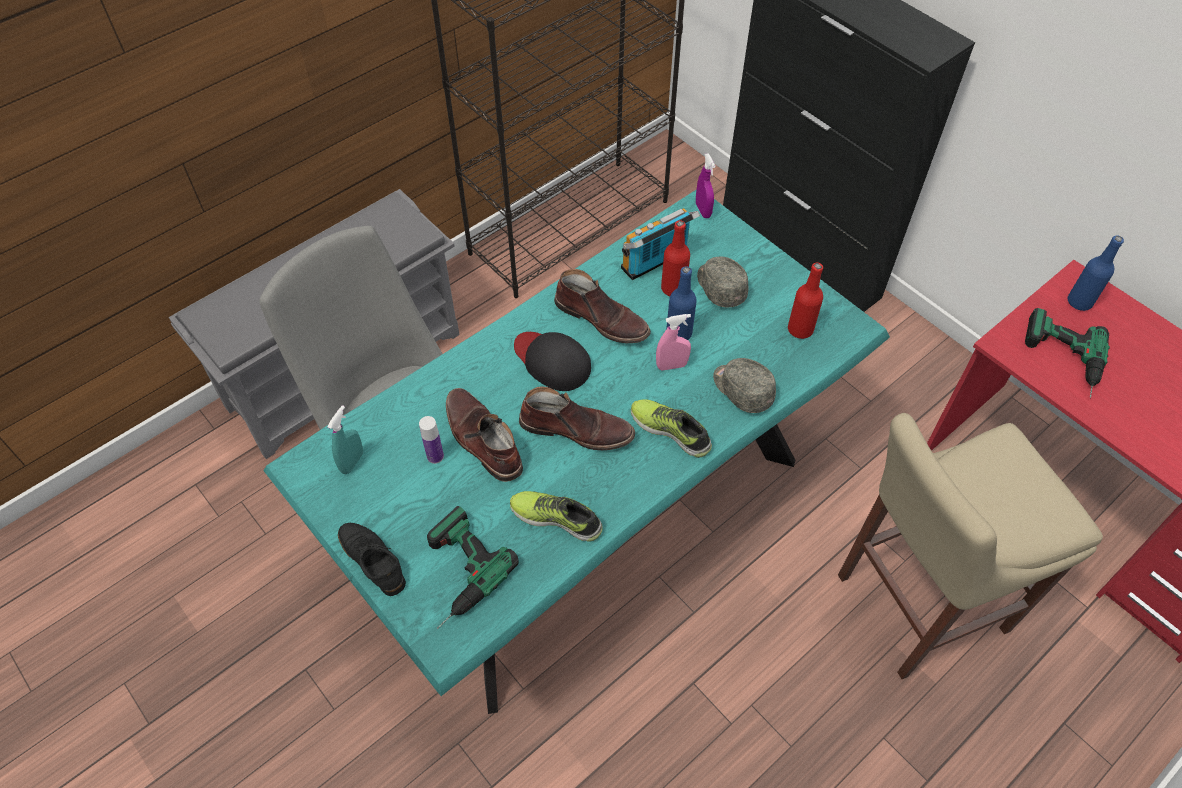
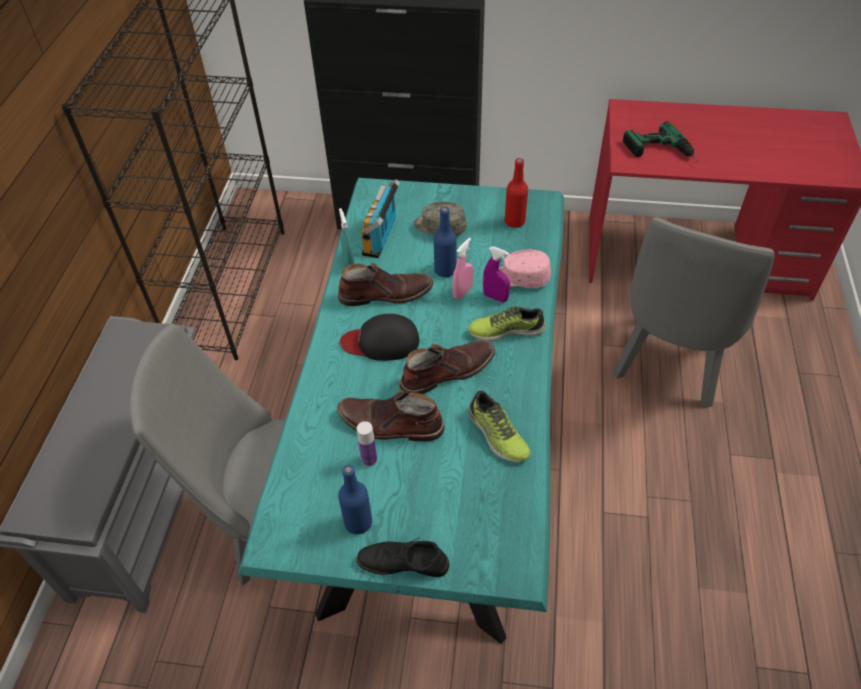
camera: 40 degrees left, 5 degrees down
(352, 462) = (310, 510): turquoise spray bottle -> turquoise spray bottle (349, 263)
(454, 574) = (471, 524): power drill -> none
(557, 518) = (497, 435): shoe -> shoe turned 105 degrees counterclockwise
(673, 288) = (411, 246): red bottle -> none
(703, 210) = (377, 189): purple spray bottle -> purple spray bottle (495, 297)
(742, 390) = (520, 277): grey cap -> pink cap
(913, 604) = (669, 368): beige stool -> grey chair
(1079, 302) = (636, 118): blue bottle -> blue bottle (358, 522)

